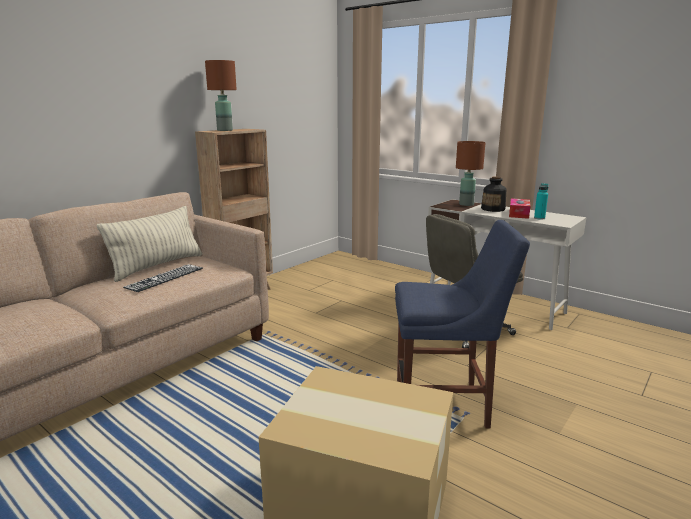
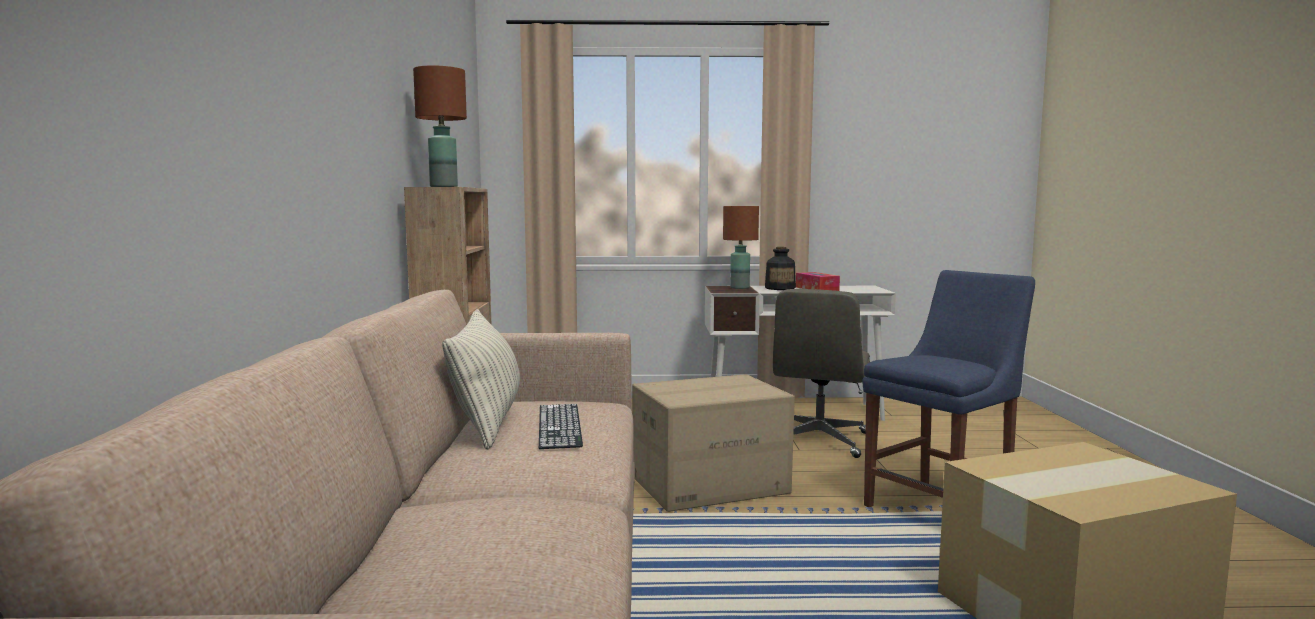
camera: 40 degrees left, 10 degrees down
(340, 335) = (709, 484): none -> cardboard box
(539, 218) = (846, 290): turquoise bottle -> none

